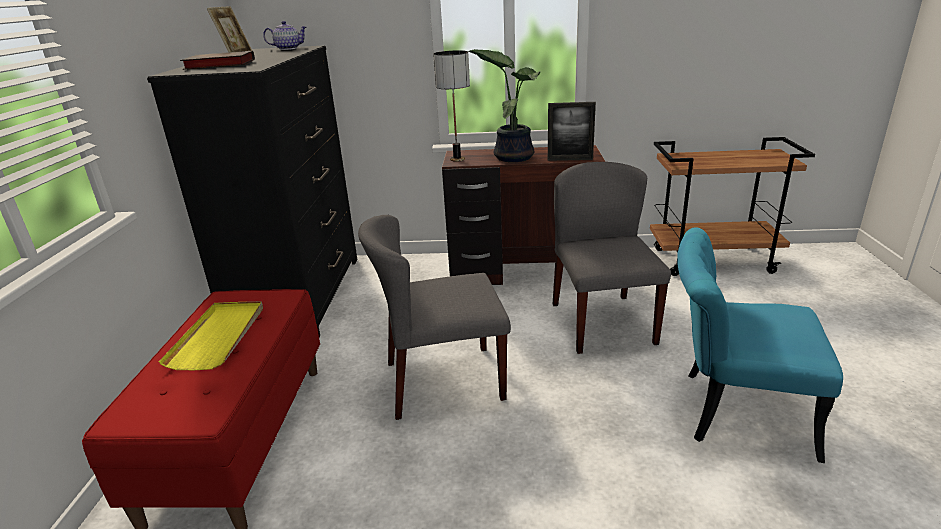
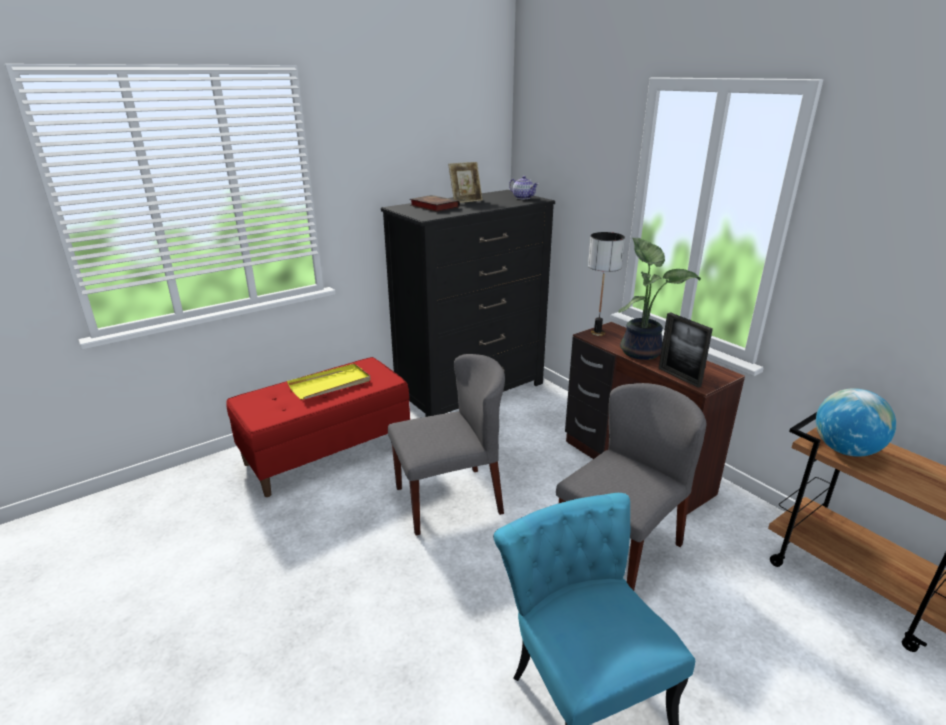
camera: 50 degrees right, 0 degrees up
(443, 381) = (449, 499): grey chair -> grey chair turned 120 degrees clockwise
(696, 162) = (844, 450): none -> globe

